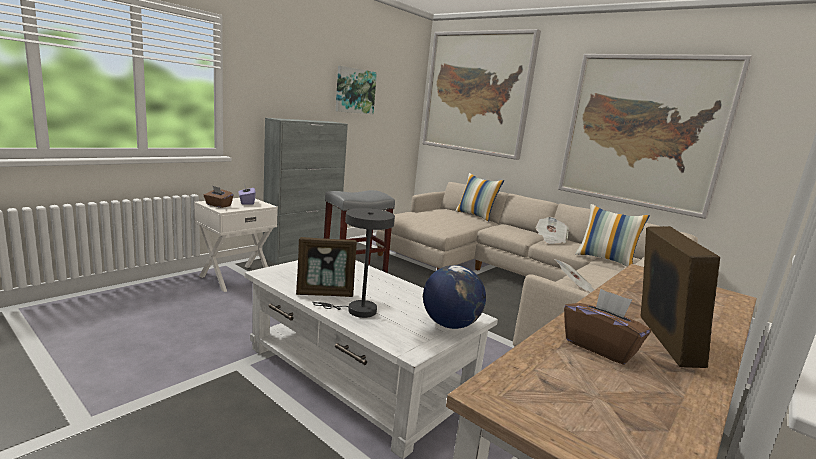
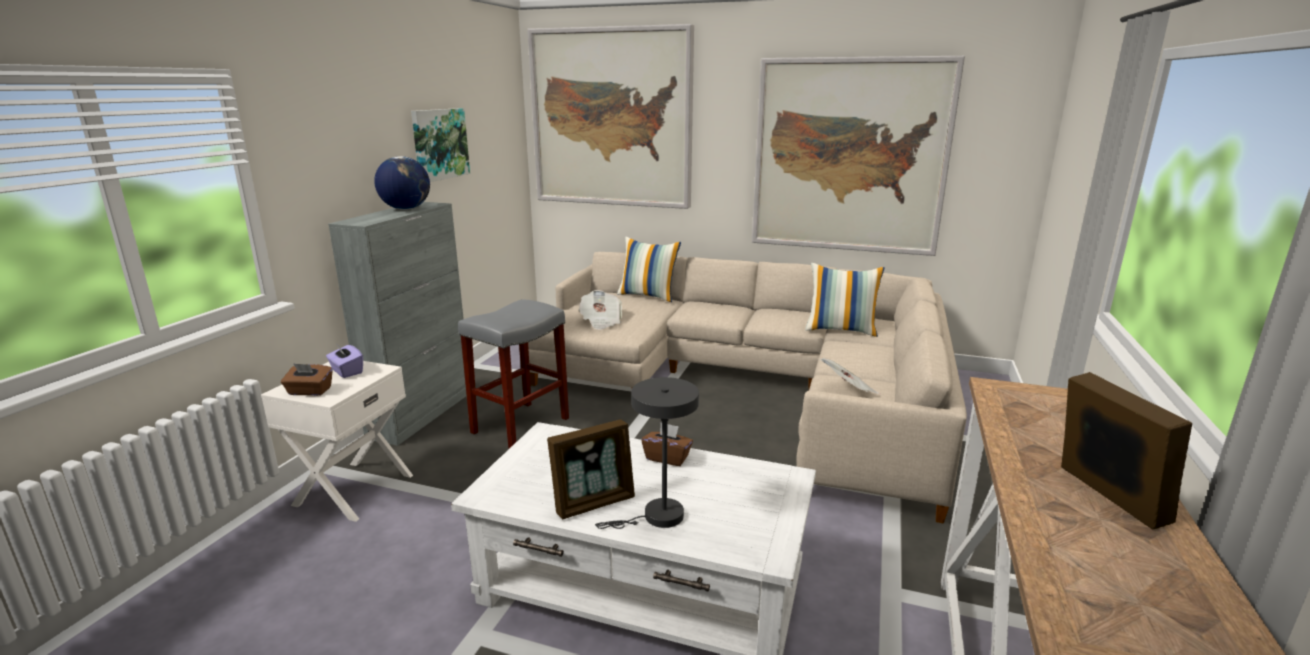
camera: 20 degrees left, 5 degrees up
(450, 324) = (776, 499): globe -> globe (405, 209)
(550, 239) = (764, 315): newspaper -> newspaper (601, 322)
(600, 347) = (1077, 530): brown tissue box -> brown tissue box (667, 458)

